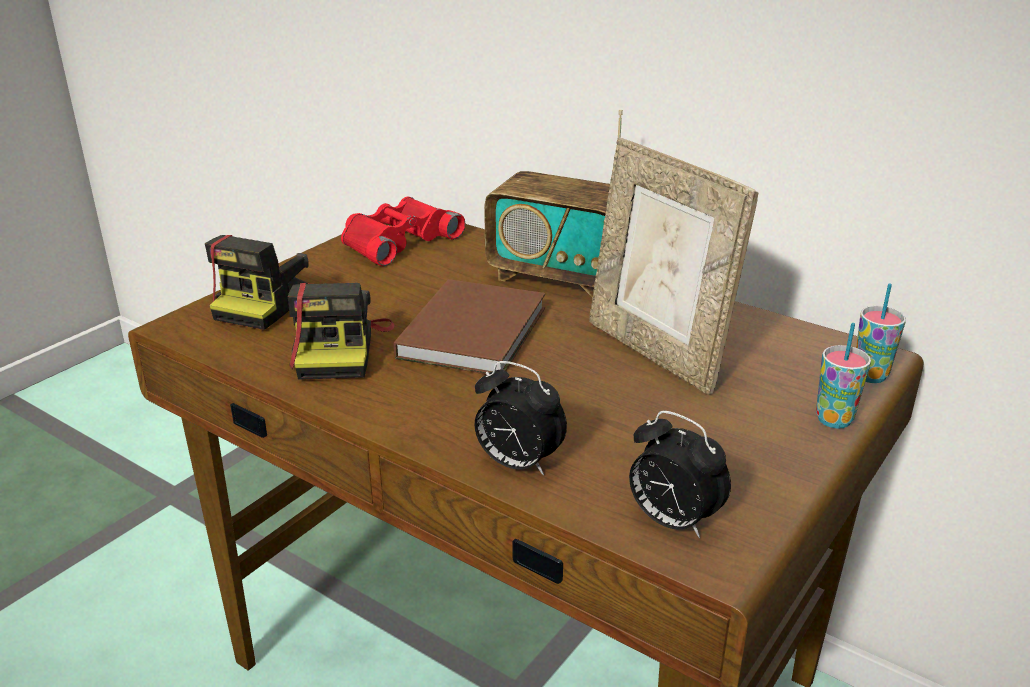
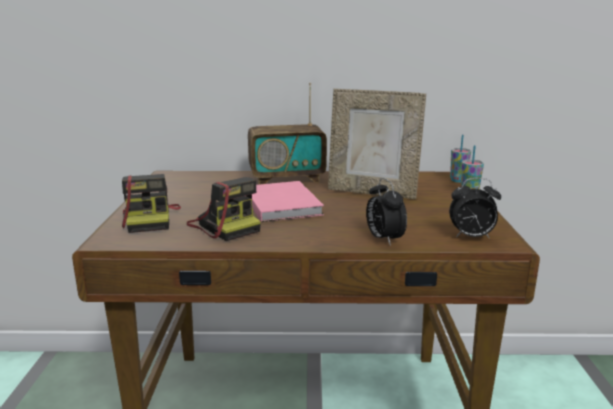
camera: 35 degrees left, 10 degrees down
(396, 240) = (177, 183): red binoculars -> none
(477, 331) = (282, 204): brown book -> pink book
(517, 464) = (383, 239): alarm clock -> alarm clock turned 75 degrees clockwise

